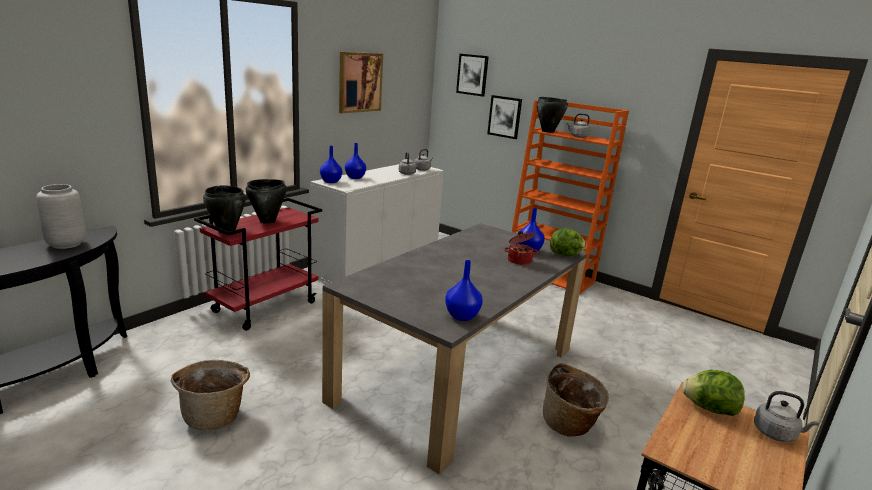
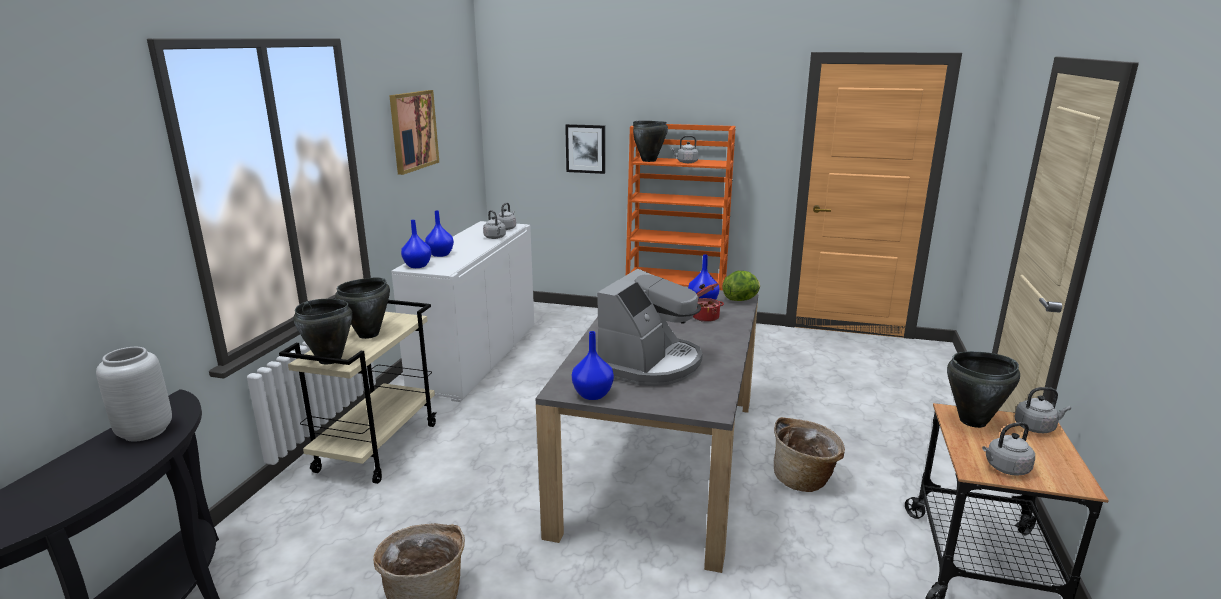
camera: 20 degrees left, 0 degrees up
(265, 306) = (377, 447): red cart -> beige cart
(434, 283) = (650, 364): none -> coffee machine
(462, 316) = (713, 393): blue vase -> blue vase (593, 395)
(472, 74) = (535, 102): picture -> none
(702, 459) = (1005, 468): none -> grey kettle
(709, 409) = (973, 421): lettuce -> black cooking pot

